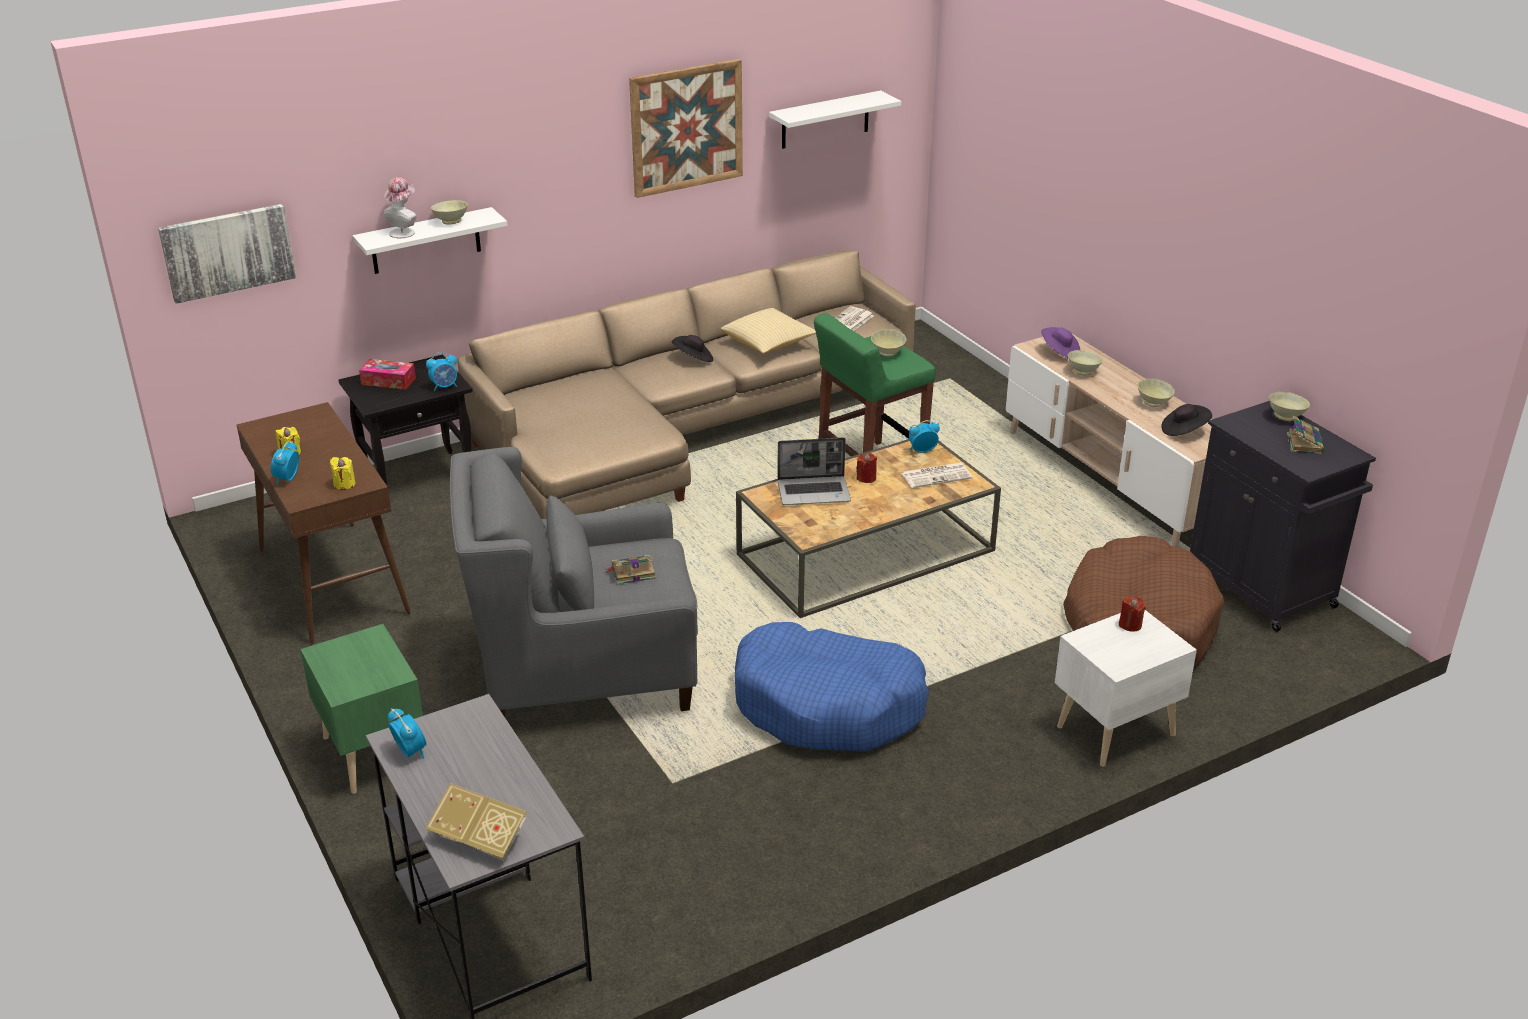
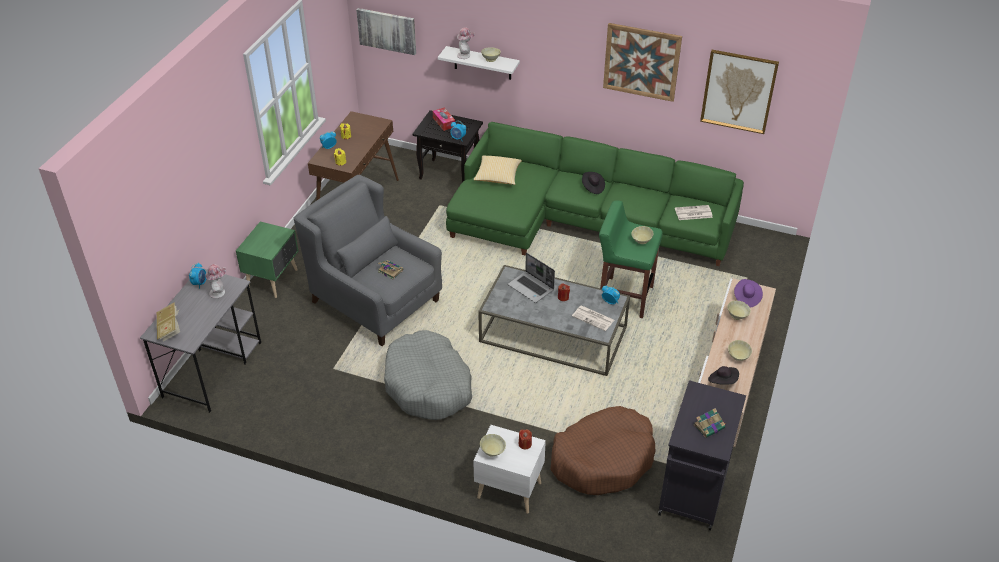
camera: 50 degrees right, 10 degrees up
(467, 739) = (219, 292): none -> hat
(681, 429) = (580, 220): beige sofa -> green sofa
(768, 343) = (637, 201): pillow -> pillow (497, 177)
(825, 120) = (738, 91): white shelf -> picture
(828, 705) = (428, 385): blue dog bed -> grey dog bed
(865, 553) = (553, 334): brown coffee table -> grey coffee table
(1286, 417) = (731, 408): beige bowl -> beige bowl (492, 452)

